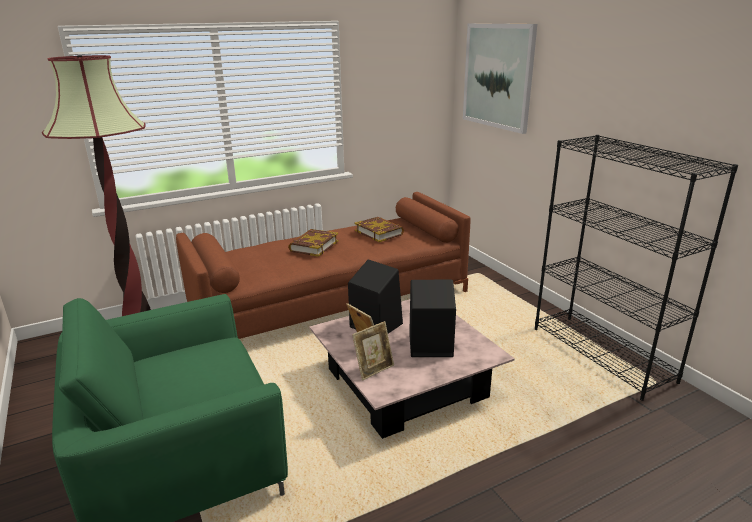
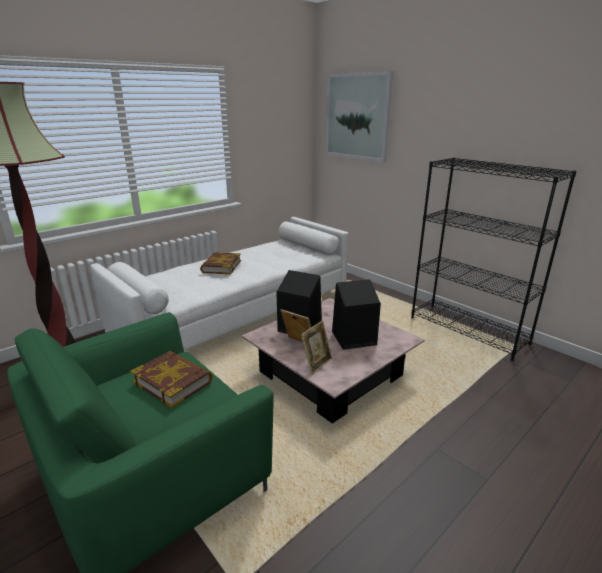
camera: 15 degrees left, 0 degrees up
(332, 302) = (238, 315): brown sofa -> white sofa
(379, 232) = (272, 251): book -> book (173, 382)

